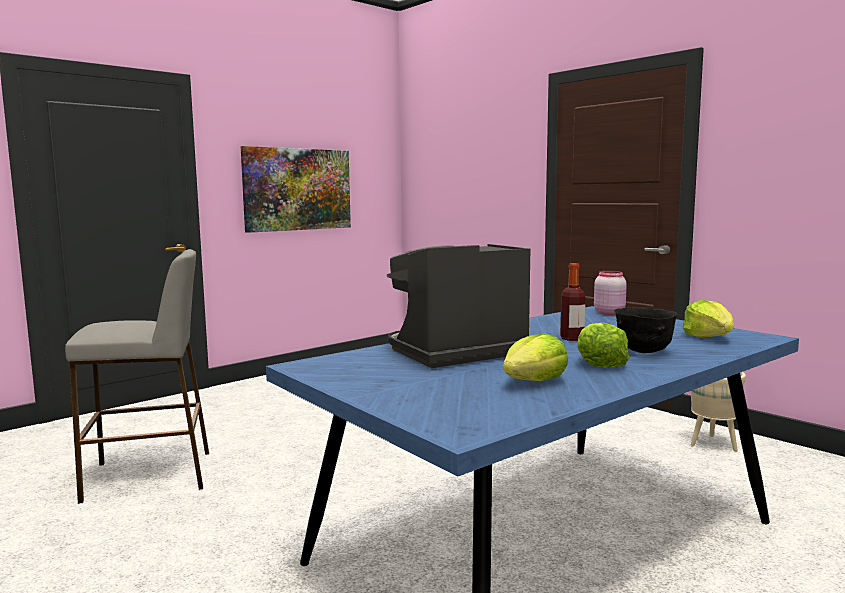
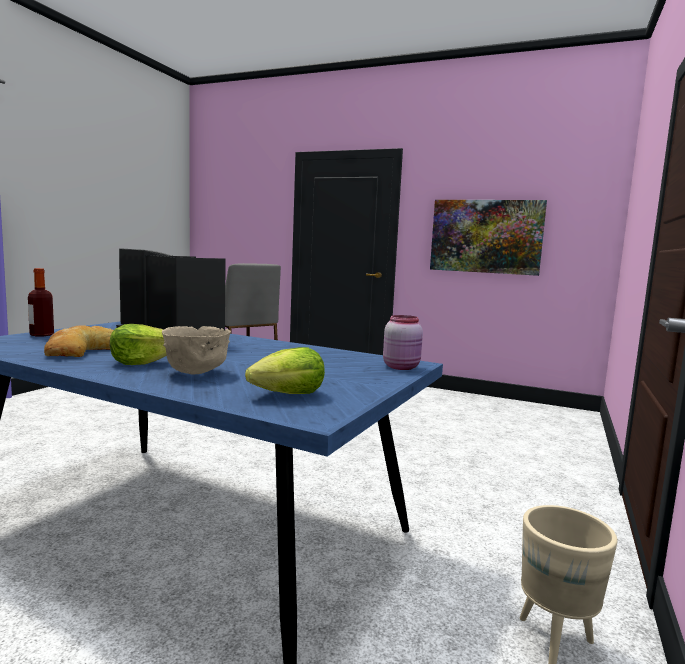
camera: 65 degrees right, 0 degrees up
(534, 382) = (82, 351): lettuce -> bread
(572, 338) = (245, 357): bottle -> bottle (42, 335)
(643, 351) = (196, 373): black bowl -> beige bowl

